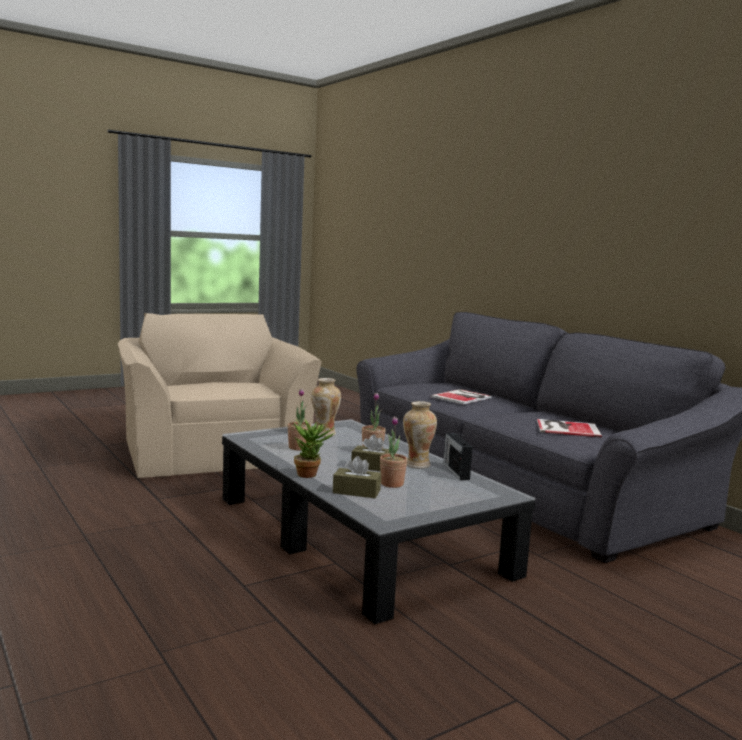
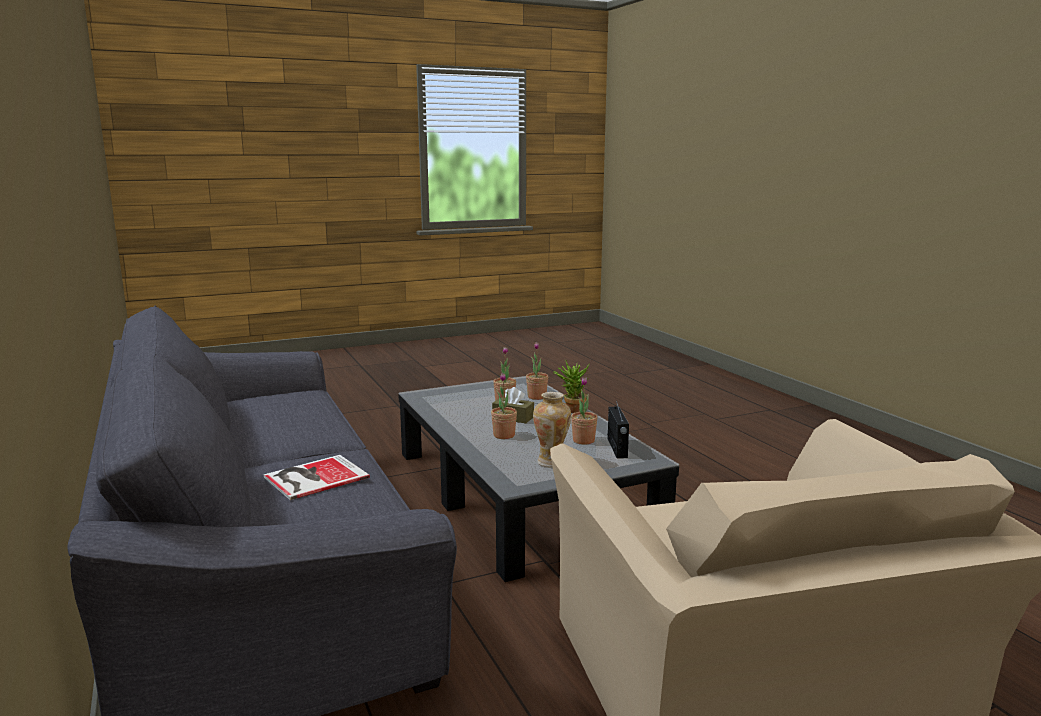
camera: 170 degrees left, 5 degrees up
(356, 492) = (537, 397): brown tissue box -> potted plant
(417, 465) = (468, 419): vase -> none
(456, 471) = (437, 413): radio -> radio (617, 448)
(565, 428) = (278, 412): book -> none

